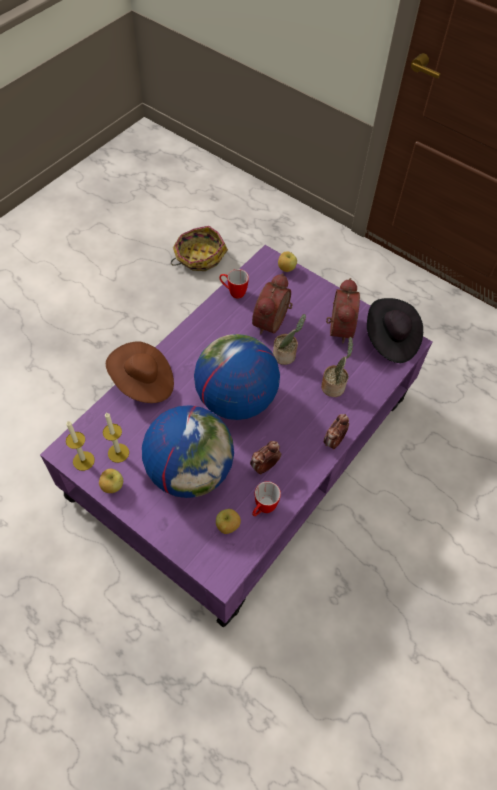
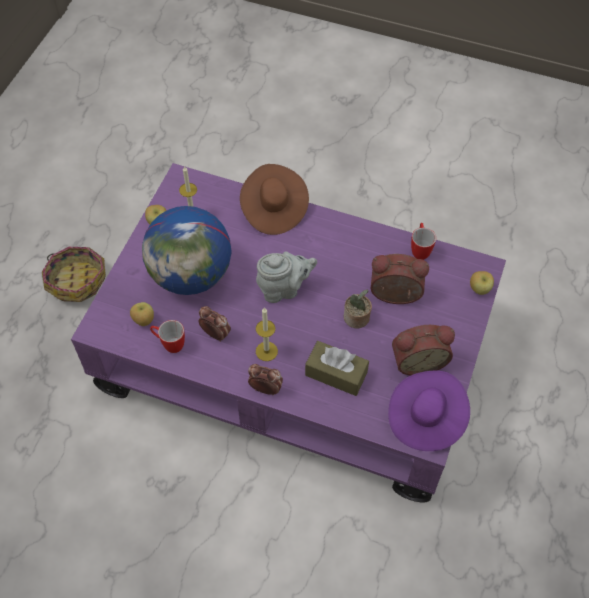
camera: 75 degrees right, 0 degrees up
(83, 461) = (176, 194): candle -> candle (266, 351)
(199, 256) = (524, 239): basket -> basket (77, 280)
(236, 399) = (283, 289): globe -> grey teapot
(334, 386) = (336, 373): potted plant -> brown tissue box
(390, 340) = (425, 418): black hat -> purple hat

